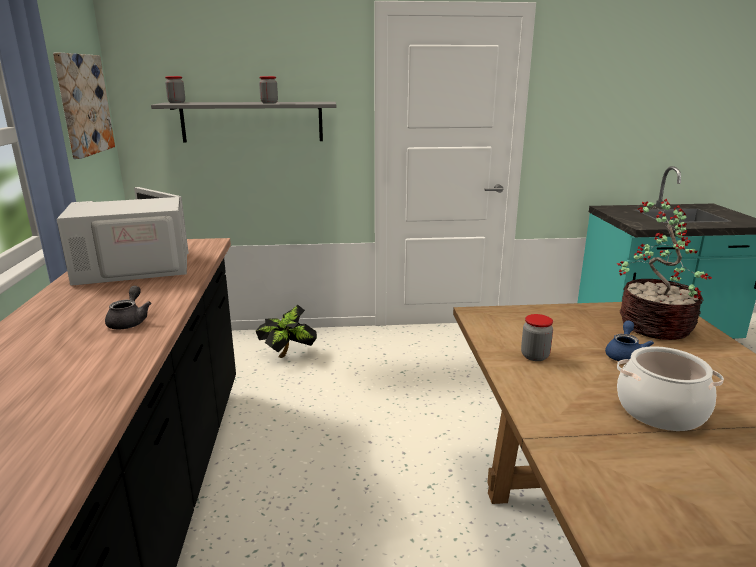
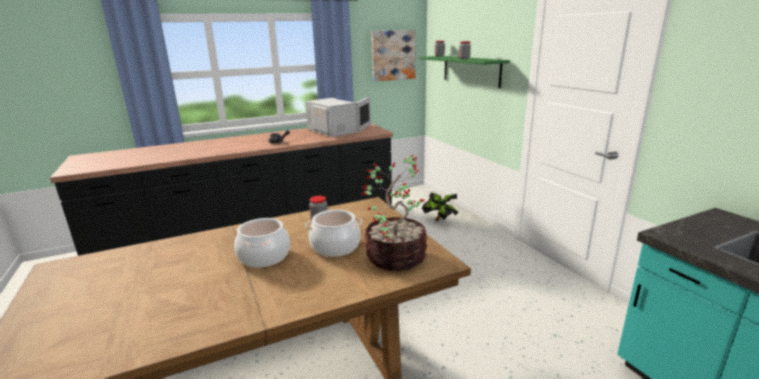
camera: 70 degrees right, 0 degrees up
(252, 122) = (470, 70): grey shelf -> green shelf
(624, 355) = (335, 246): blue teapot -> cooking pot

